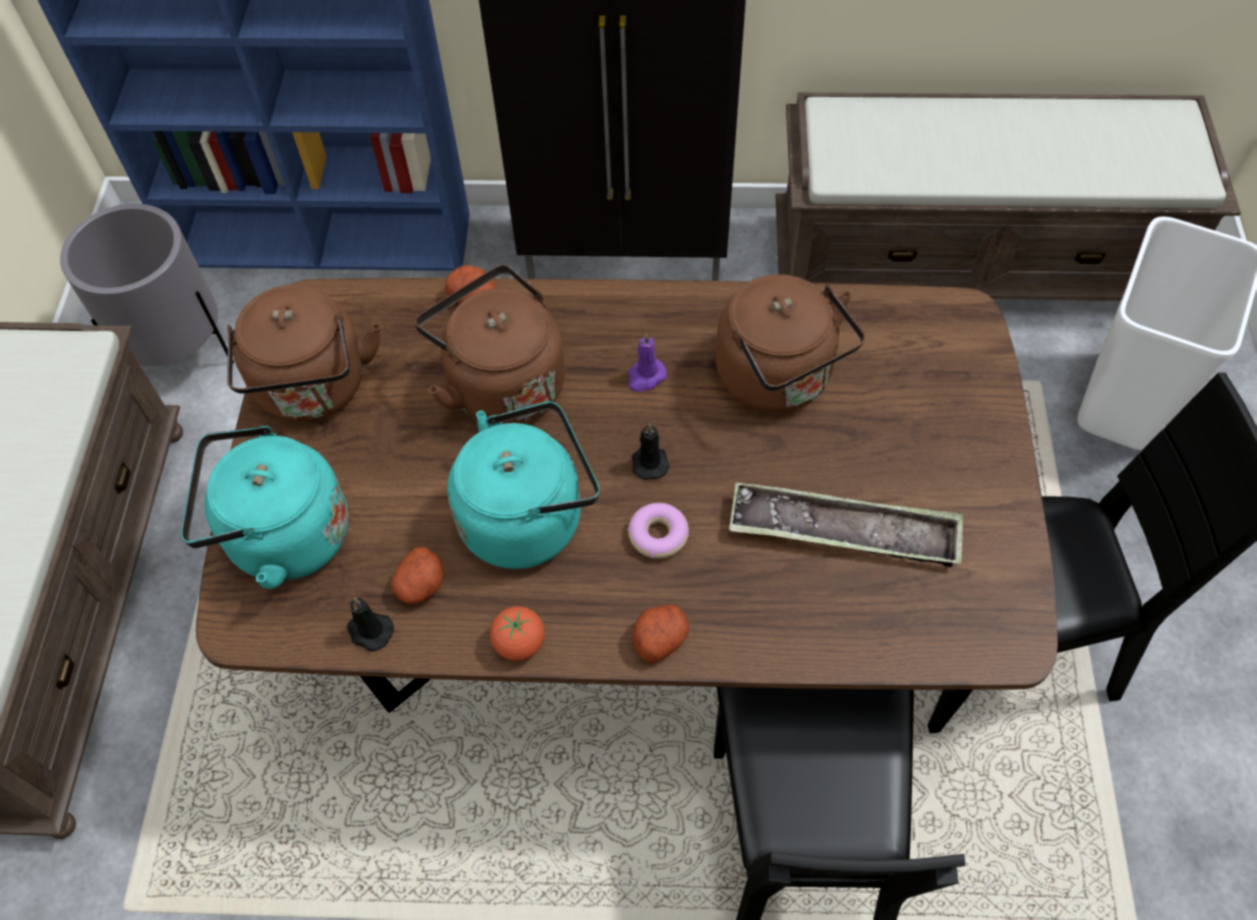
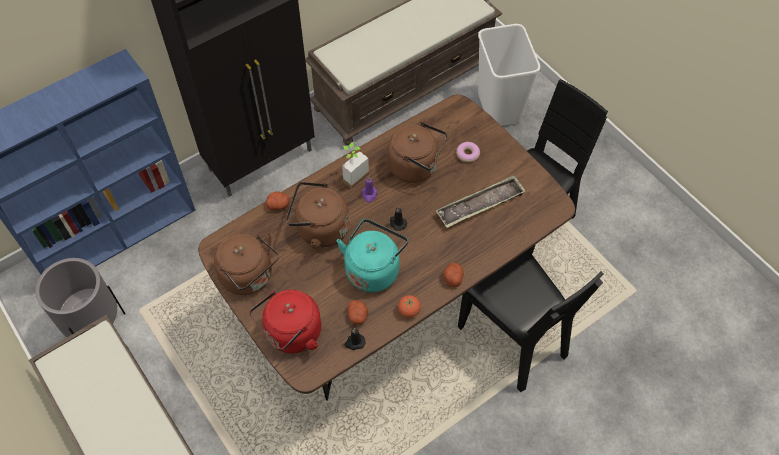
camera: 40 degrees left, 0 degrees up
(281, 537) = (291, 334): turquoise kettle -> red kettle
(646, 324) = (352, 175): none -> potted plant
(658, 535) = (422, 245): donut -> donut (467, 154)

